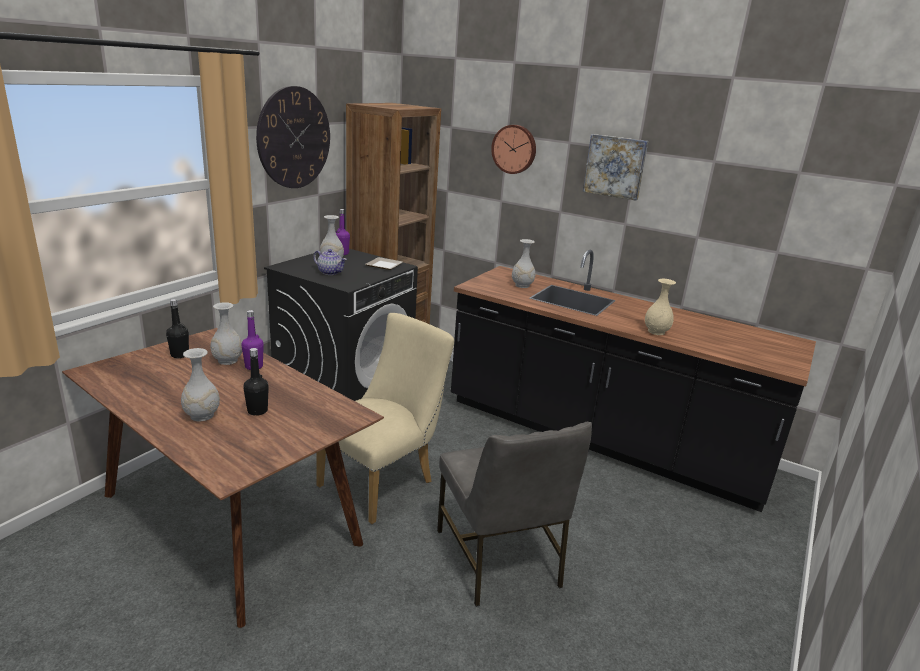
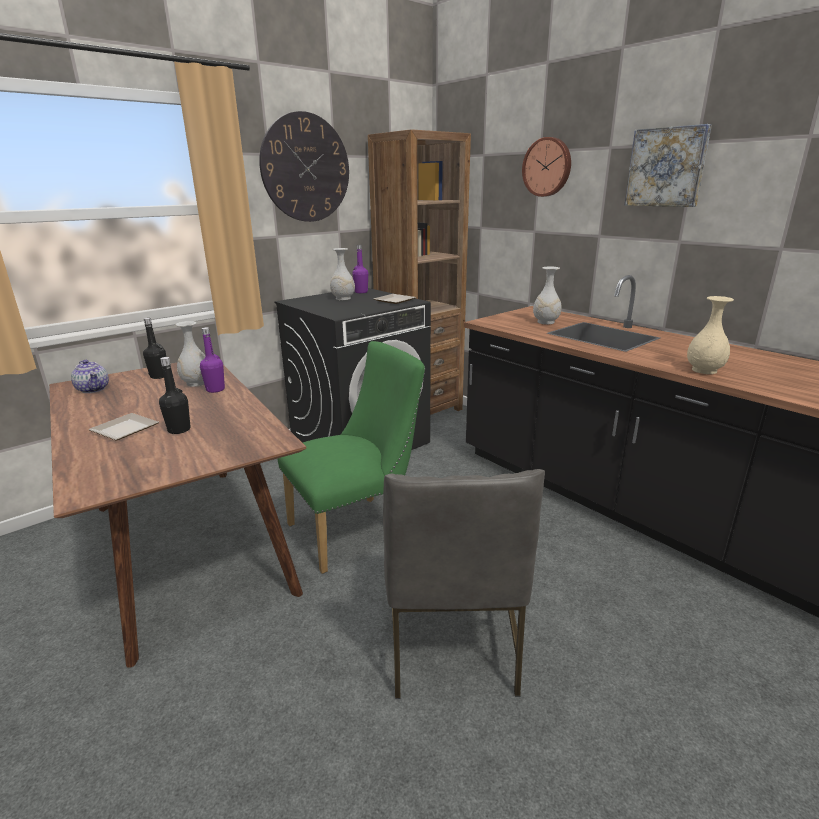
camera: 20 degrees right, 0 degrees up
(201, 415) = (122, 430): white vase -> plate
(330, 272) = (333, 305): teapot -> teapot (93, 389)
(383, 482) = (357, 529): beige chair -> green chair

